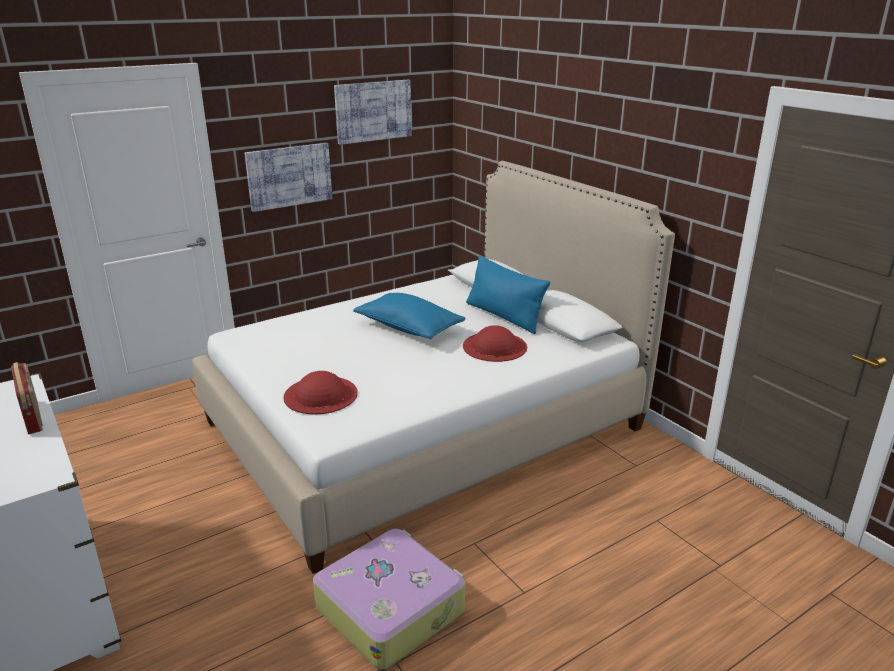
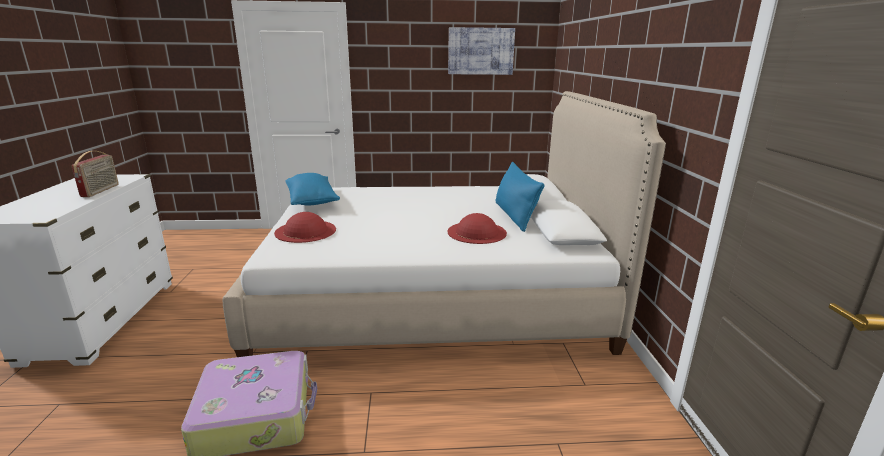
camera: 30 degrees right, 5 degrees down
(289, 176) = (407, 93): picture -> none
(409, 328) = (428, 208): blue pillow -> blue pillow (312, 201)

